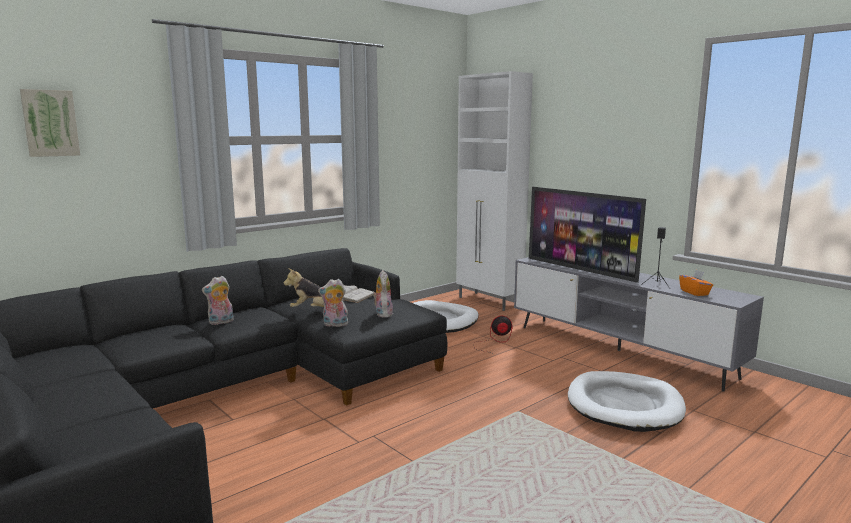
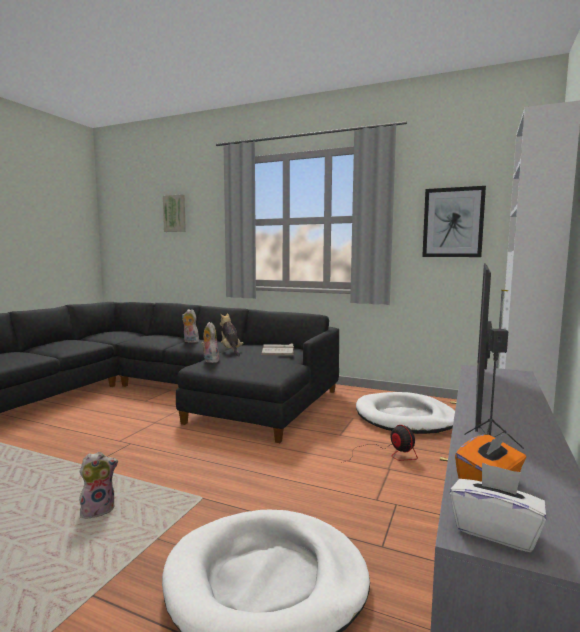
camera: 65 degrees right, 5 degrees down
(382, 314) = (249, 366): plush toy -> plush toy (98, 510)
(411, 143) = (453, 222): none -> picture
(730, 300) = (495, 530): none -> white tissue box

